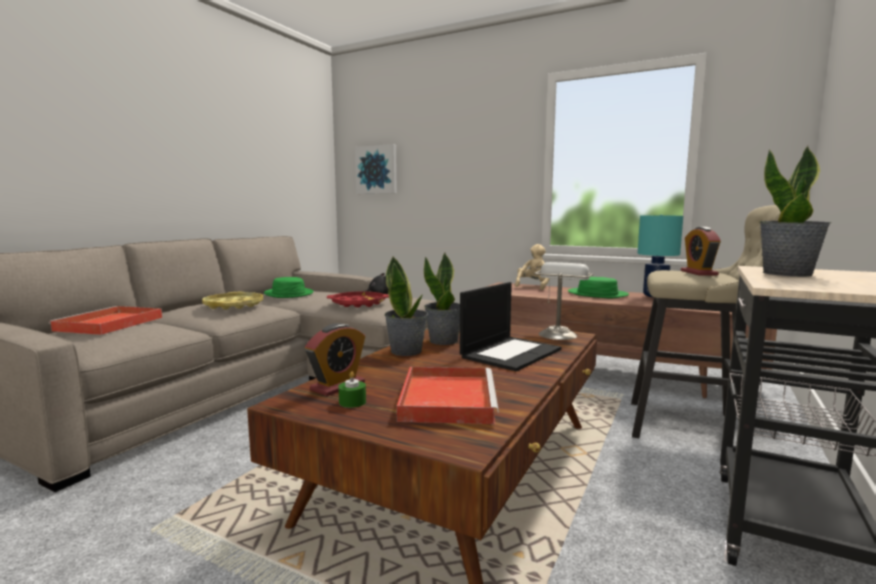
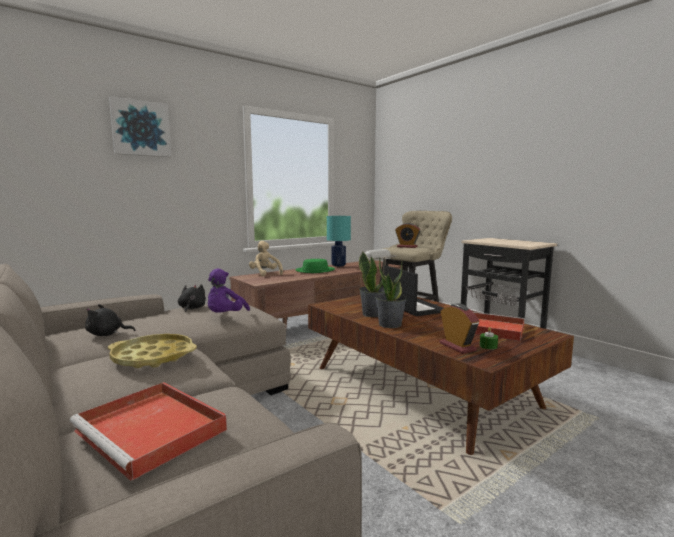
camera: 65 degrees left, 0 degrees up
(288, 294) = (107, 334): green hat -> black plush toy
(358, 303) = (225, 316): red tray -> purple plush toy
(376, 170) = (46, 168): picture -> picture (141, 128)
(788, 274) = (494, 241): potted plant -> none

